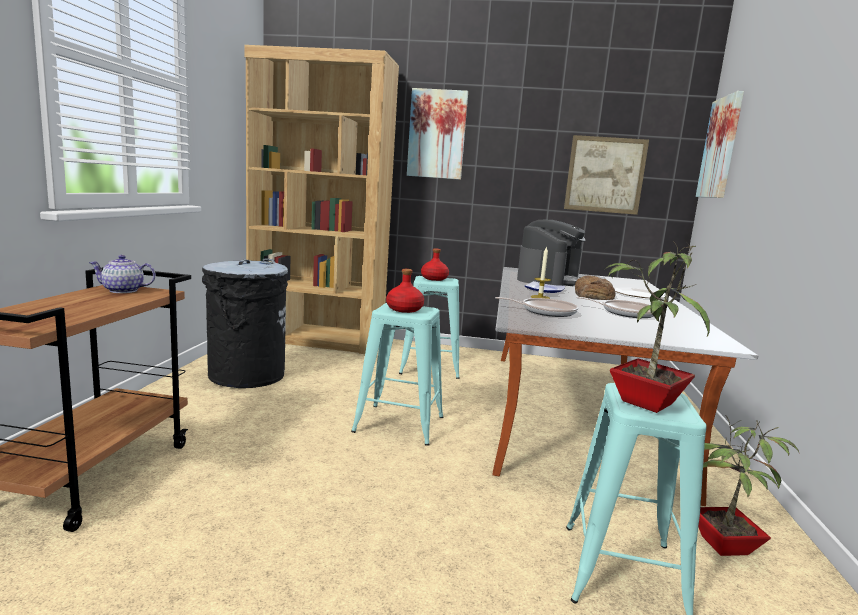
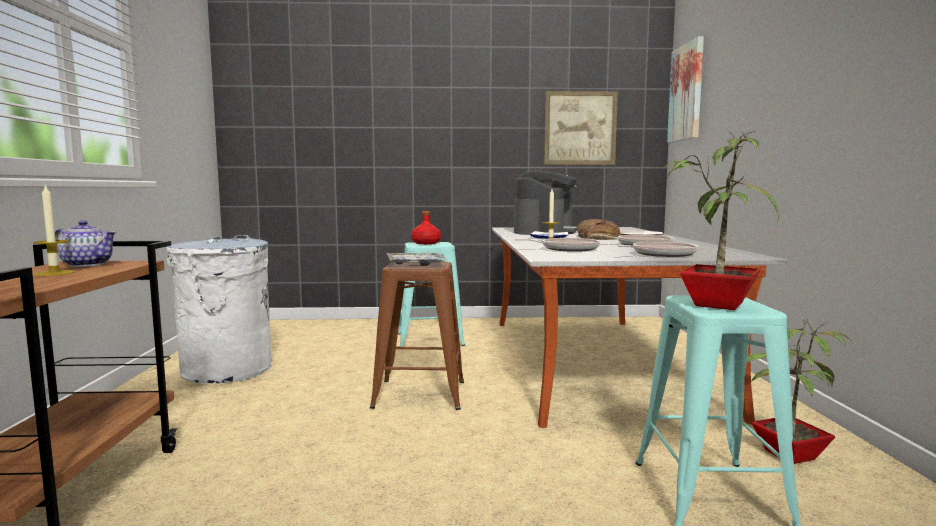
camera: 10 degrees left, 5 degrees down
(94, 301) = (54, 273): none -> candle
(123, 291) = (87, 264): teapot -> teapot turned 150 degrees counterclockwise
(246, 375) = (226, 370): black trash can -> white trash can
(317, 339) = (296, 328): brown bookcase -> none
(399, 424) = (419, 394): turquoise stool -> brown stool
(404, 309) = (415, 264): red bottle -> tray
(437, 134) = (408, 98): picture -> none
(631, 331) = (661, 254): none -> frying pan

